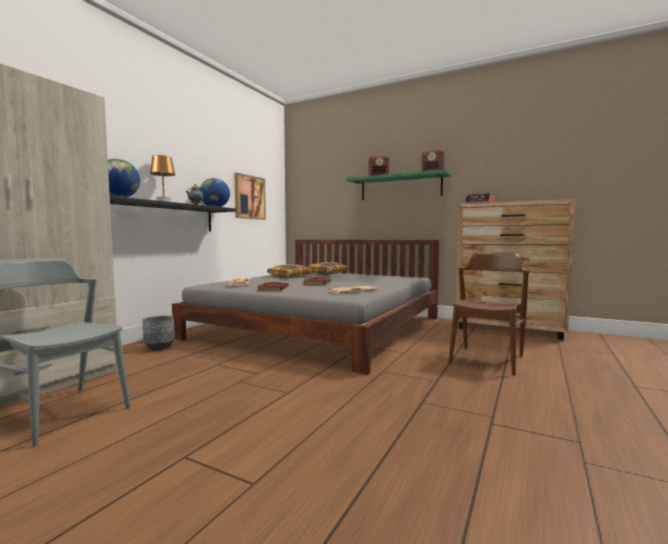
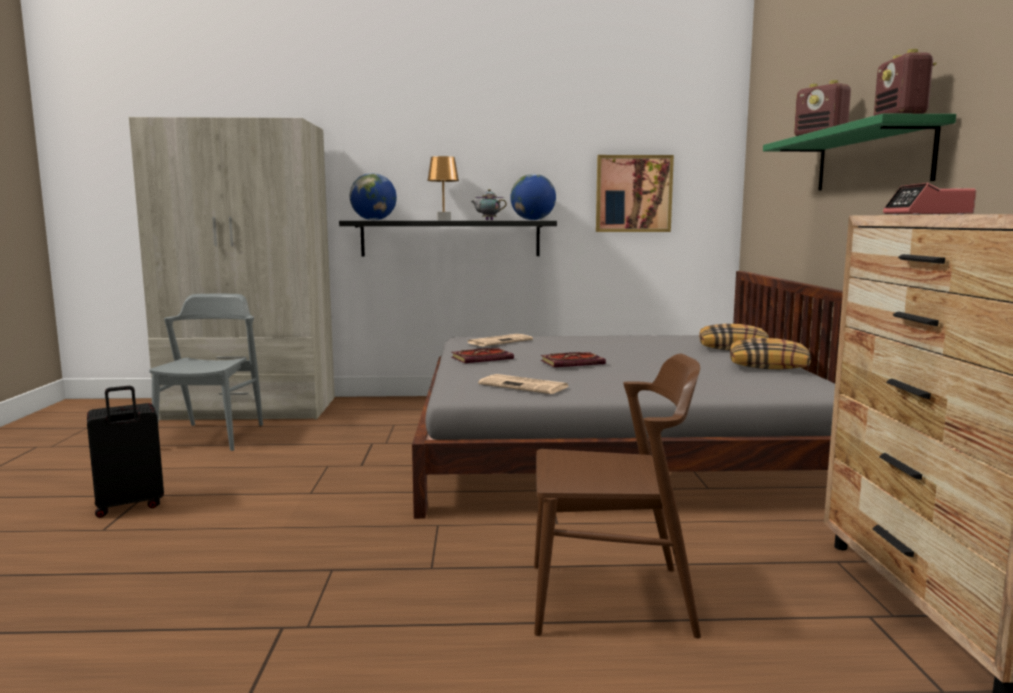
camera: 60 degrees right, 5 degrees up
(159, 347) = (402, 408): grey planter -> none
(206, 466) = (129, 506): none -> black suitcase
(290, 276) = (632, 344): pillow -> pillow (769, 366)

